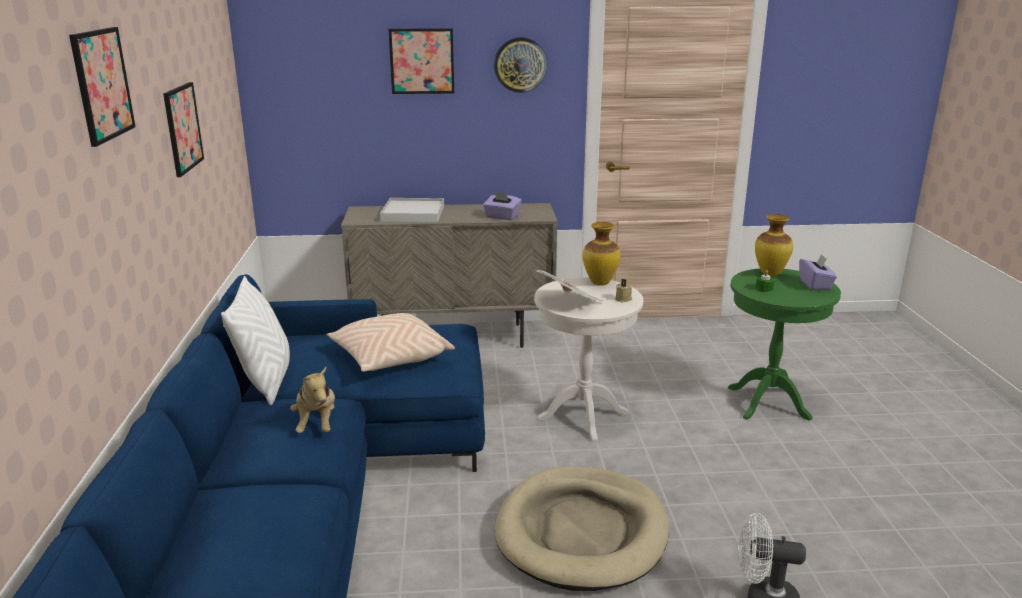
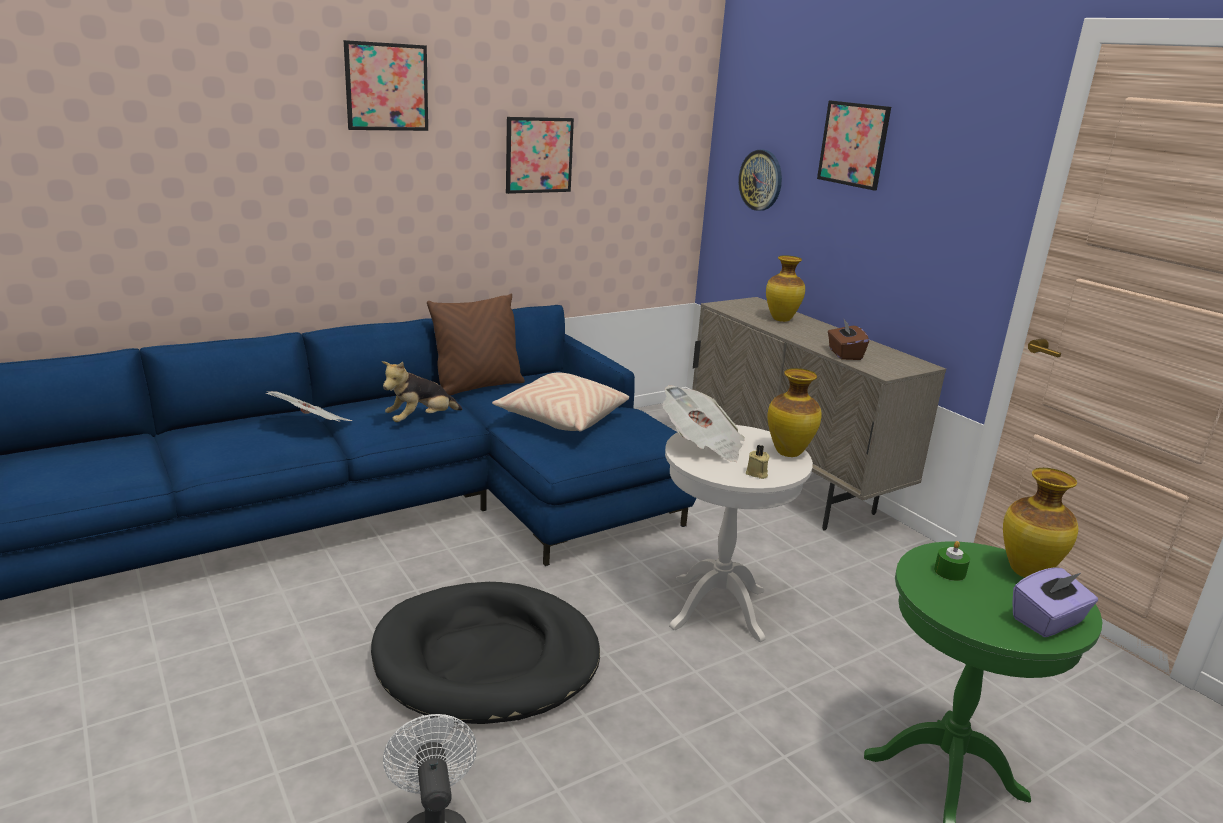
camera: 60 degrees right, 0 degrees up
(266, 381) = (477, 387): white pillow -> brown pillow
(266, 488) = (311, 426): none -> newspaper
(413, 213) = (781, 320): white tray -> vase
(502, 217) = (844, 354): purple tissue box -> brown tissue box
(520, 65) = (955, 166): wall clock -> wall clock (761, 180)
(582, 532) = (486, 659): beige dog bed -> black dog bed

